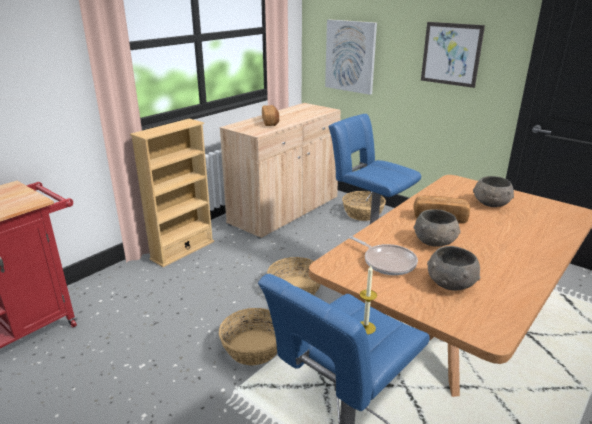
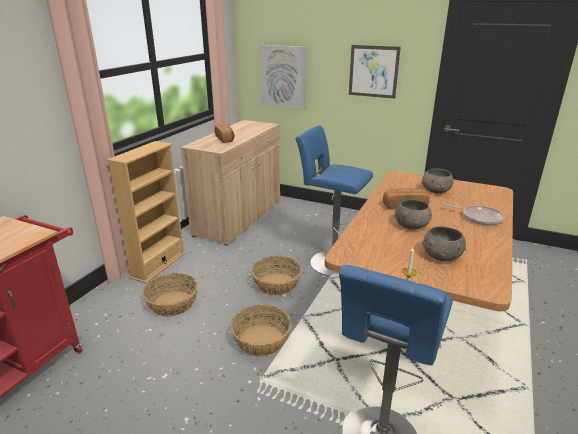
camera: 15 degrees left, 0 degrees up
(363, 213) = (307, 212): basket -> basket (172, 303)
(387, 262) = (385, 246): frying pan -> frying pan (479, 218)

